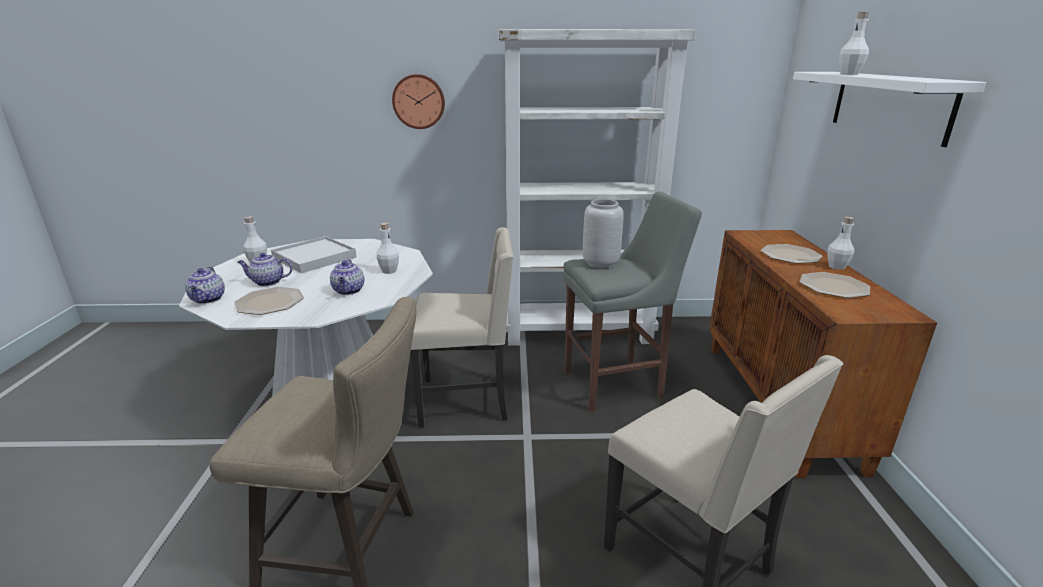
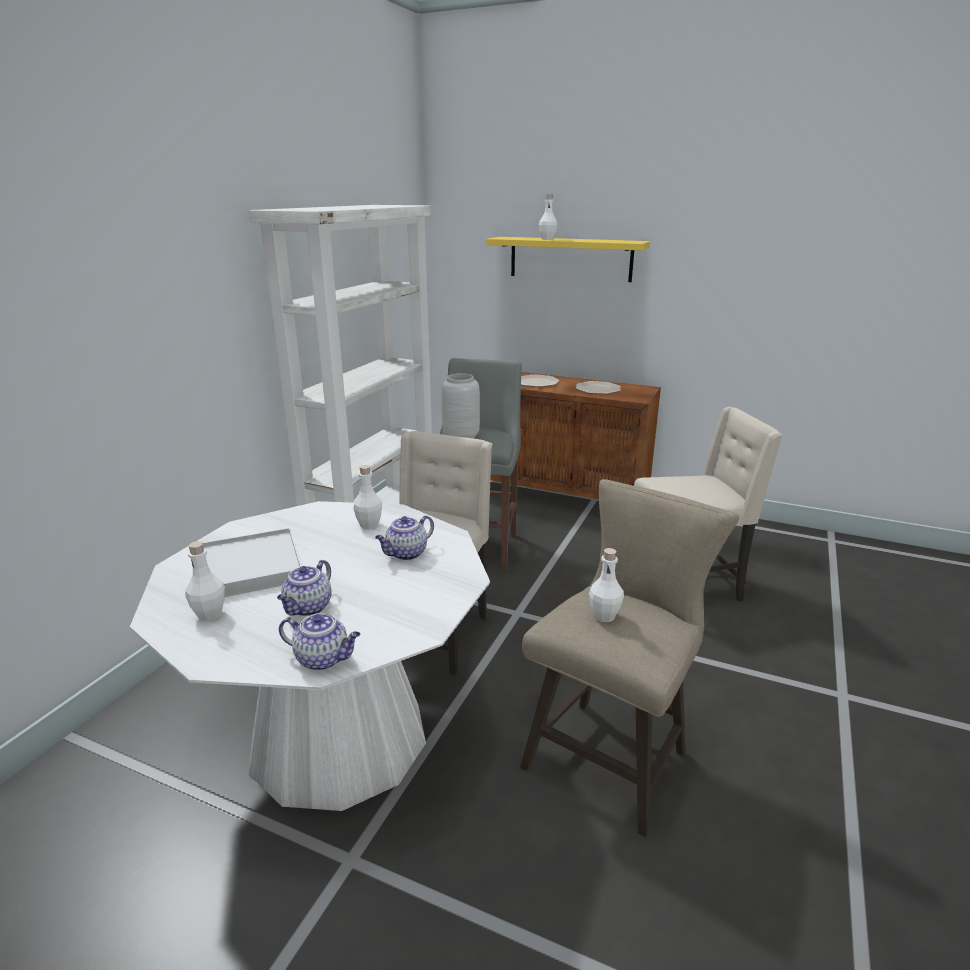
camera: 65 degrees left, 0 degrees up
(270, 302) = (388, 607): plate -> none
(349, 291) = (406, 554): teapot -> teapot turned 120 degrees clockwise
(419, 101) = (168, 315): wall clock -> none
(836, 267) = (568, 379): white bottle -> white bottle (604, 616)
(889, 105) = (570, 259): white shelf -> yellow shelf

